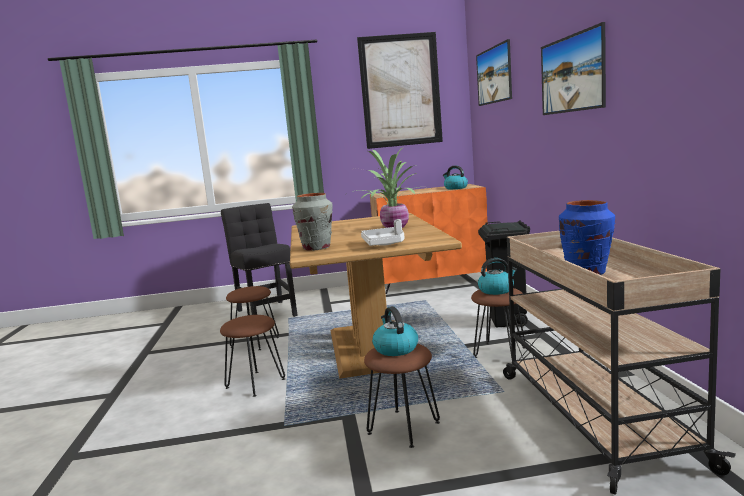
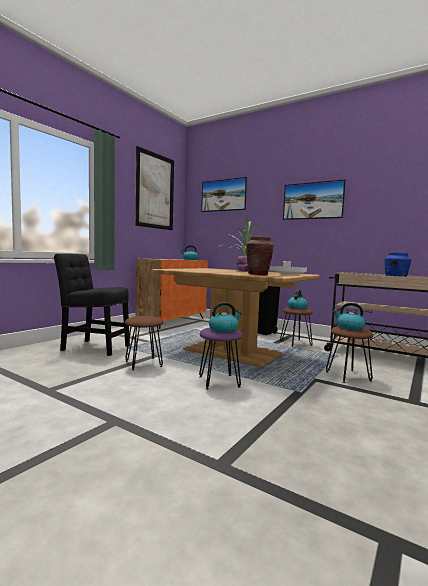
camera: 50 degrees left, 5 degrees down
(246, 321) = (223, 329): none -> kettle
(255, 383) = (218, 381): brown stool -> purple stool
(317, 248) = (258, 274): grey vase -> brown vase

